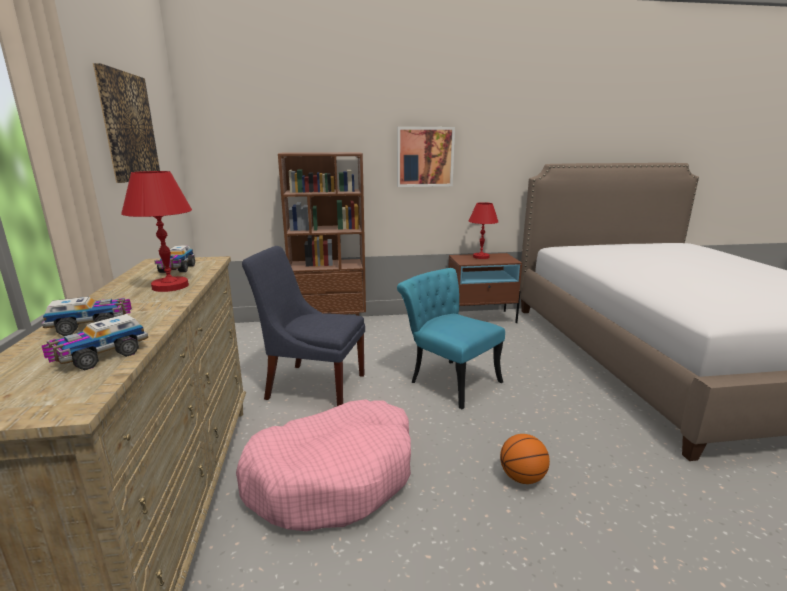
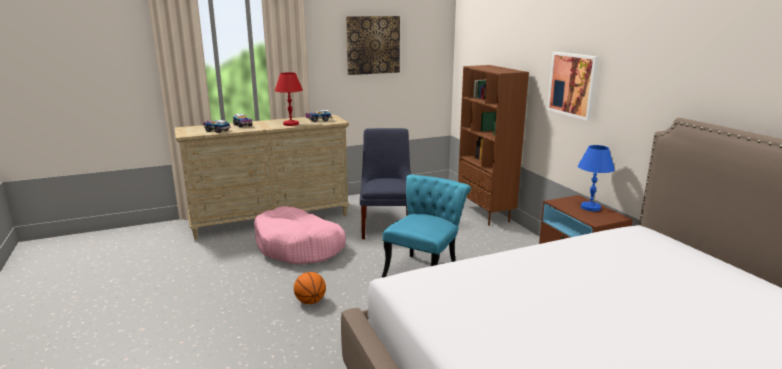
camera: 75 degrees right, 0 degrees up
(481, 257) = (590, 207): red table lamp -> blue table lamp

